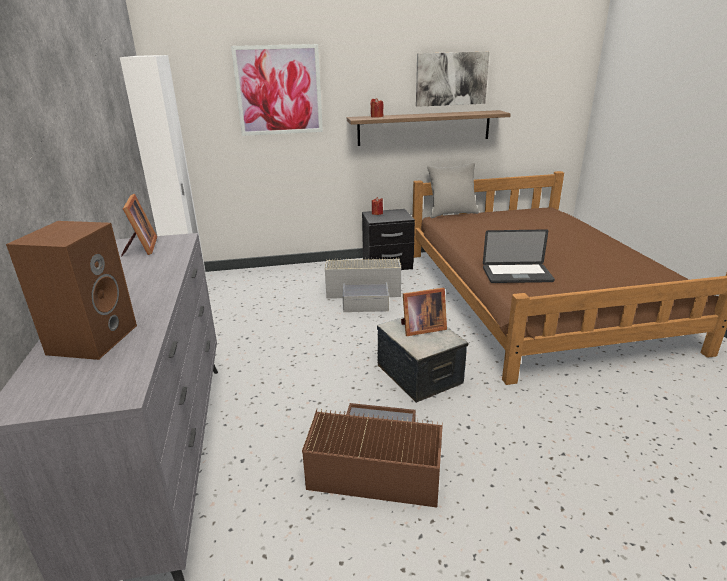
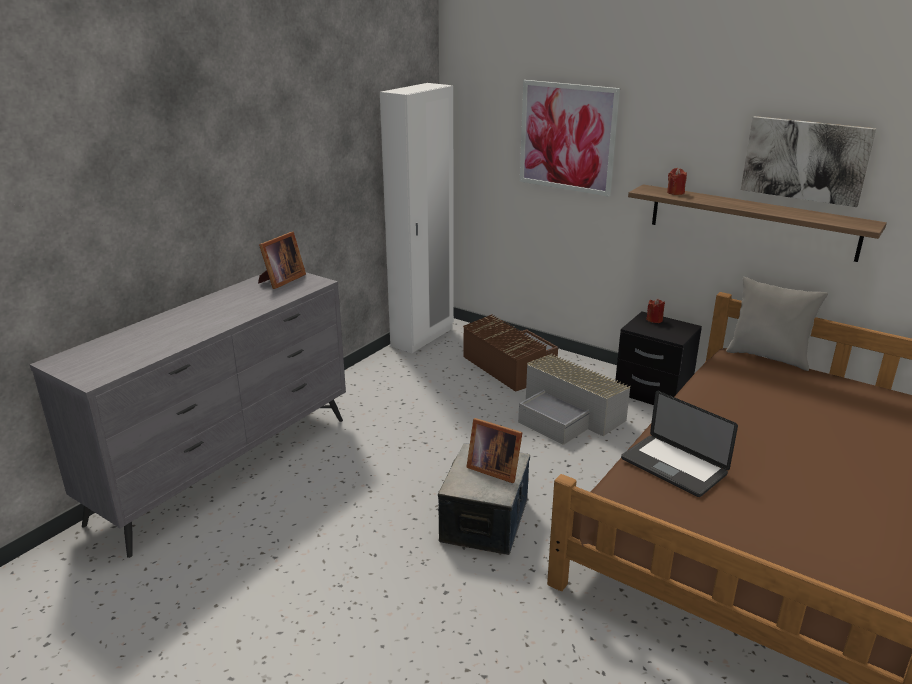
camera: 45 degrees right, 0 degrees up
(93, 338) = (141, 339): brown speaker -> none
(374, 465) = (330, 564): brown storage box -> brown storage box (510, 365)

